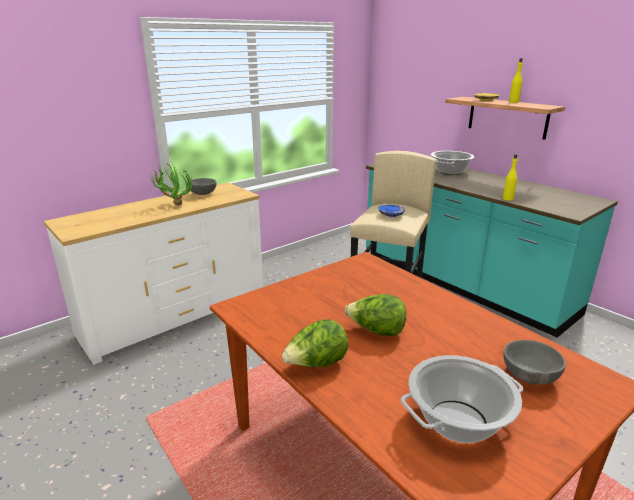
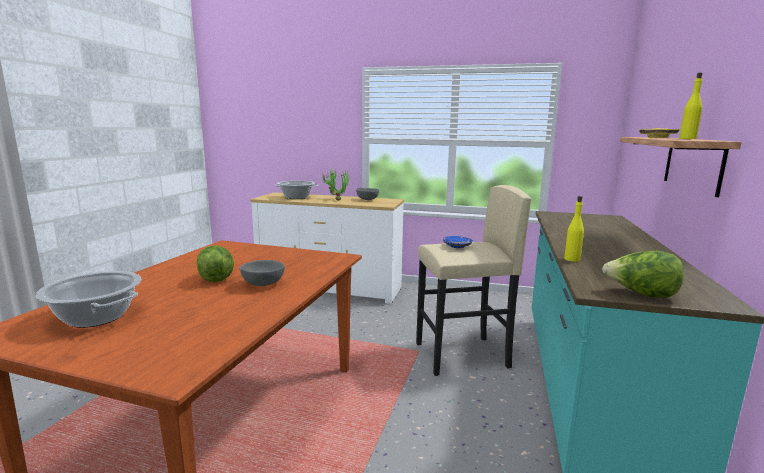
camera: 55 degrees right, 10 degrees down
(316, 364) = (159, 272): lettuce -> lettuce (641, 294)
(450, 171) = (608, 231): cooking pot -> cooking pot (297, 197)
(528, 377) = (171, 335): grey bowl -> grey bowl (262, 284)

